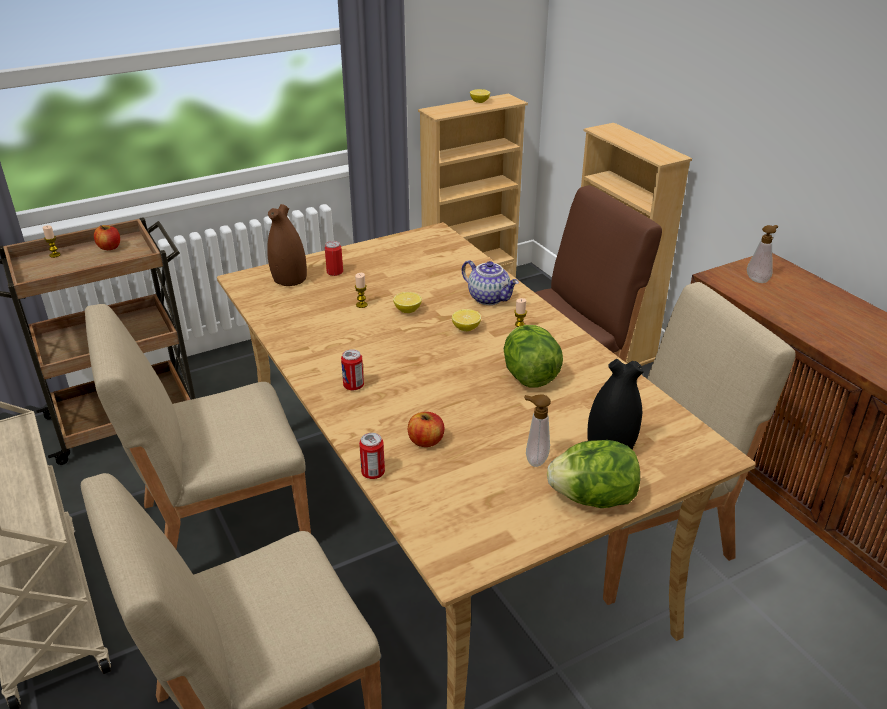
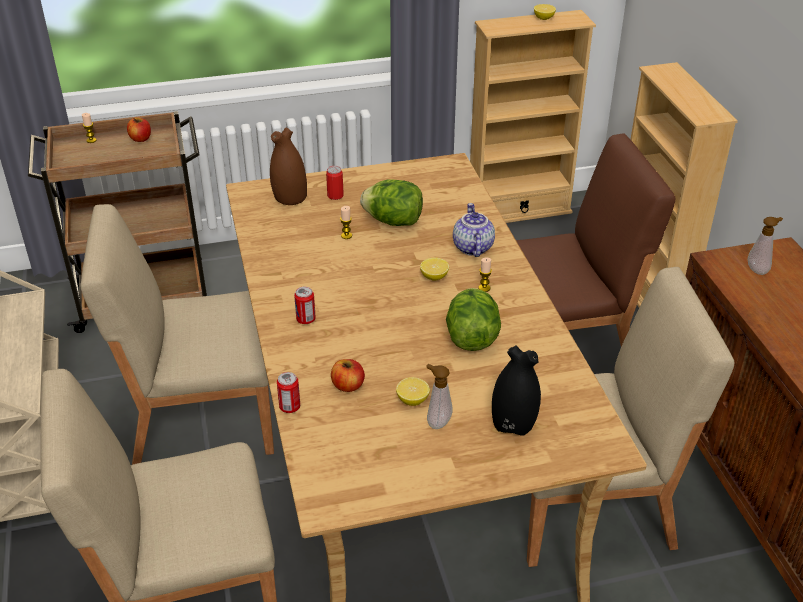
camera: 15 degrees right, 5 degrees up
(407, 310) = (387, 248): lemon -> lemon (412, 400)
(489, 298) = (471, 247): teapot -> teapot turned 150 degrees counterclockwise
(593, 498) = (473, 469): lettuce -> lettuce (393, 221)

